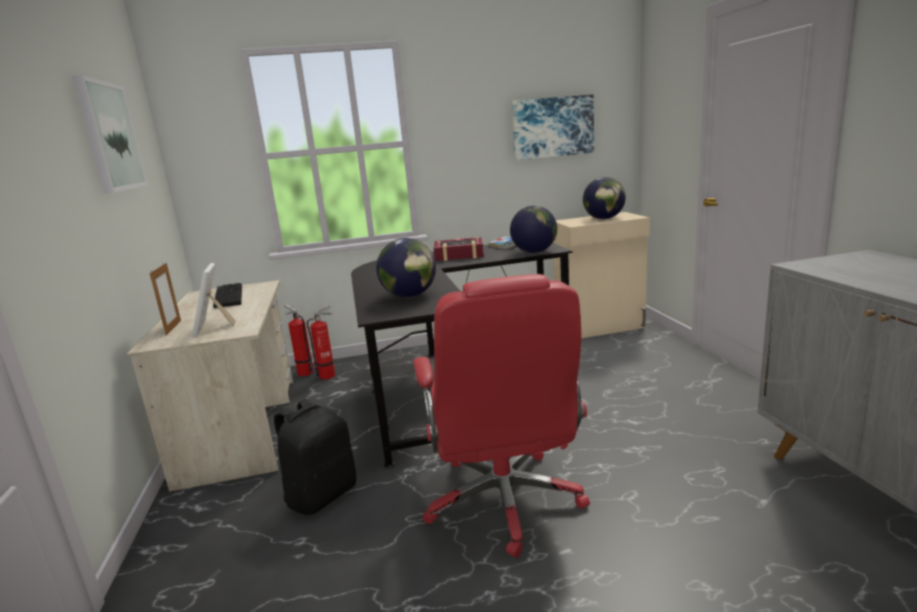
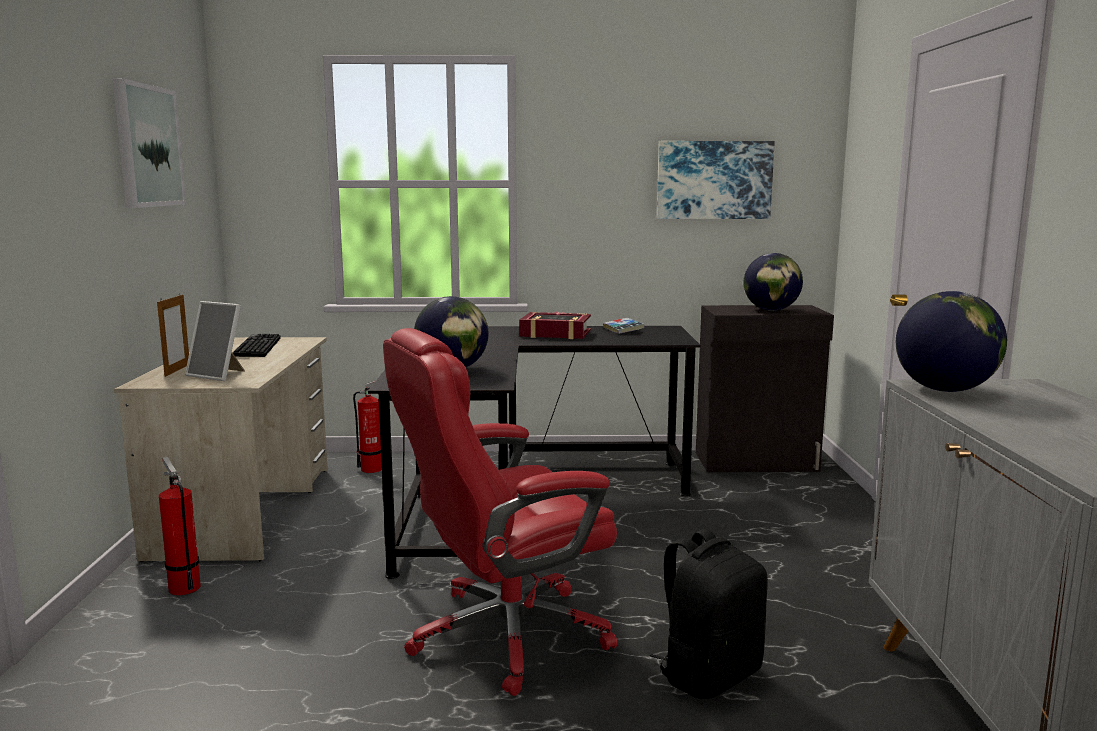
camera: 10 degrees right, 5 degrees down
(214, 327) = (219, 375): picture frame -> picture frame turned 60 degrees counterclockwise
(304, 372) = (346, 461): fire extinguisher -> fire extinguisher (183, 586)
(321, 495) = (299, 593): black backpack -> black backpack (709, 674)
(504, 501) = (504, 635): red office chair -> red office chair turned 60 degrees clockwise
(534, 252) = (651, 341): globe -> globe (944, 390)
(600, 327) = (757, 462): beige cabinet -> black cabinet

